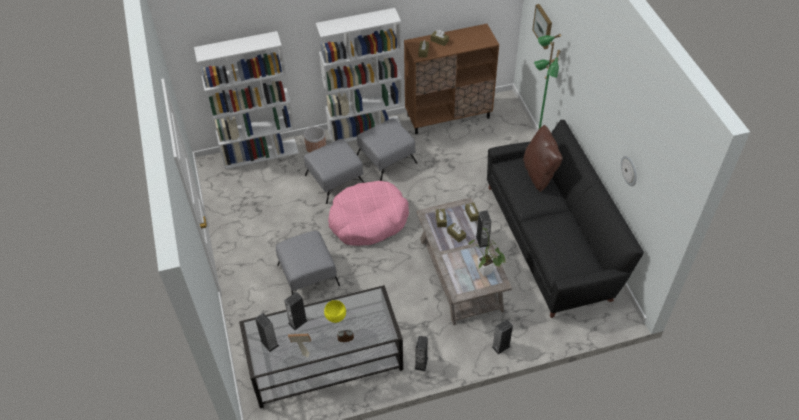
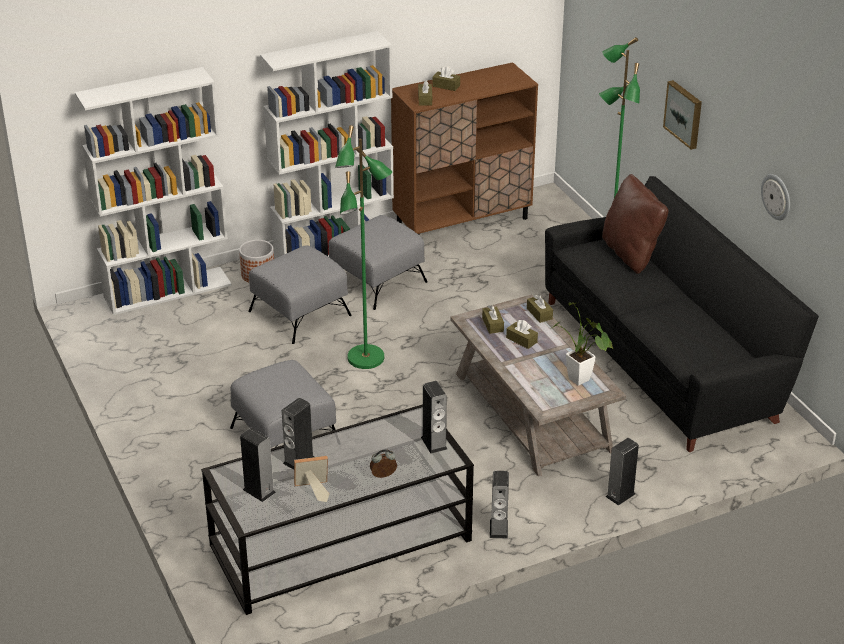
camera: 10 degrees left, 15 degrees down
(335, 316) = (358, 448): yellow bowl -> none
(368, 220) = (366, 358): pink dog bed -> green floor lamp
(482, 240) = (564, 343): speaker -> speaker (434, 443)
(543, 26) = (603, 46): picture -> picture (684, 114)

